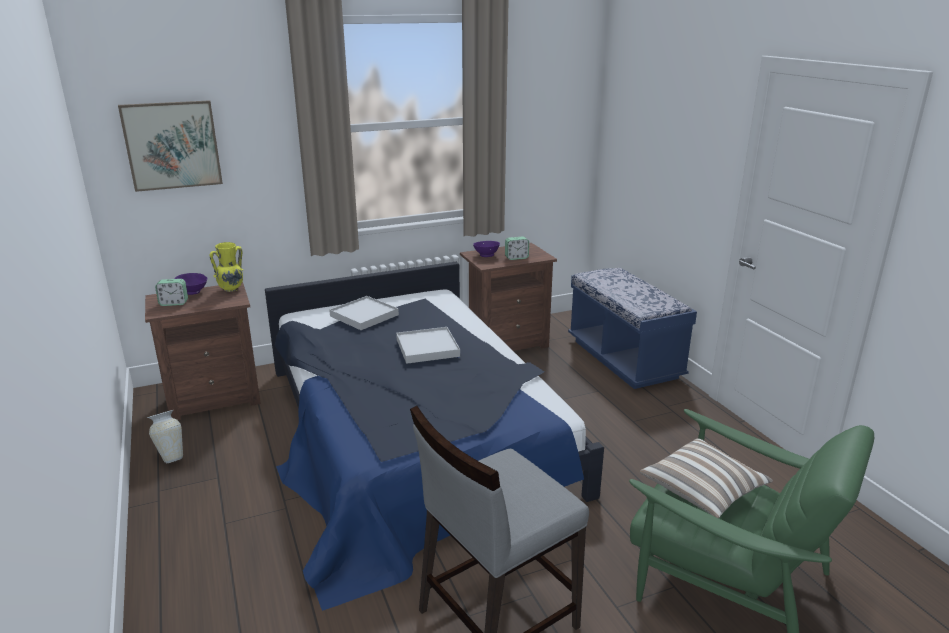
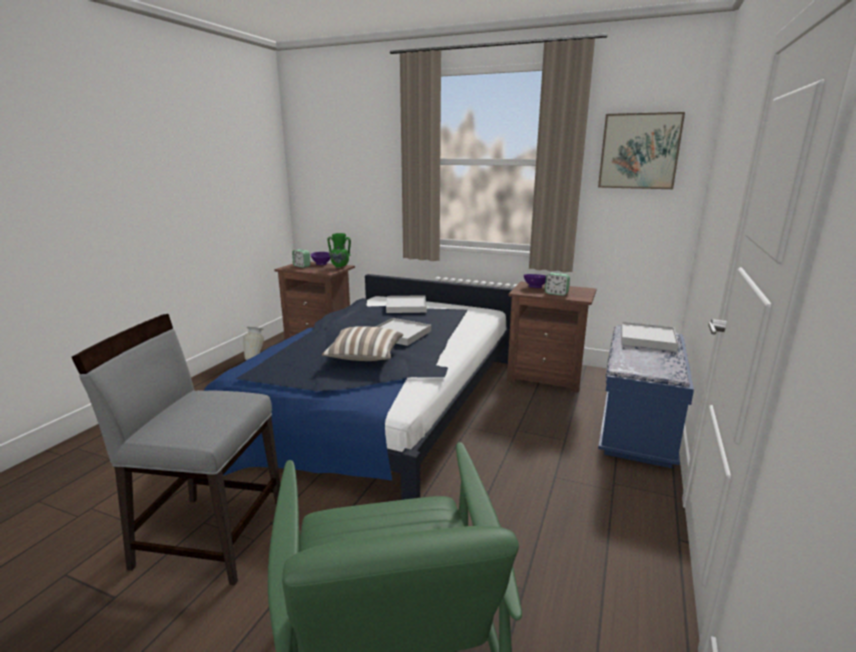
camera: 45 degrees right, 5 degrees down
(172, 145) = (332, 164): picture -> picture (639, 151)
(231, 289) = (340, 267): yellow vase -> green vase
(617, 280) = (647, 339): none -> white tray
(703, 491) = (387, 529): pillow -> pillow (364, 357)

